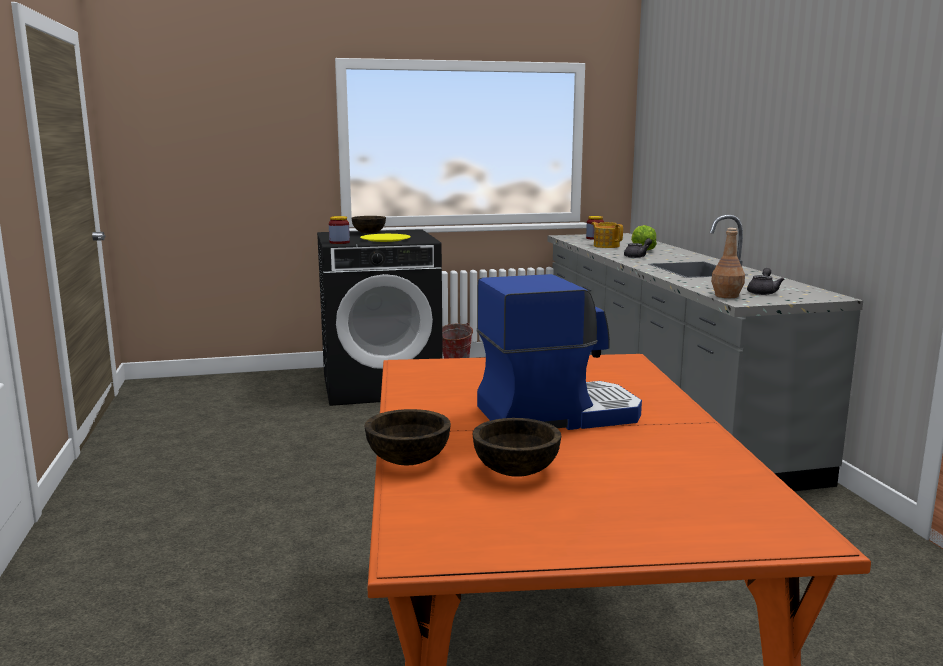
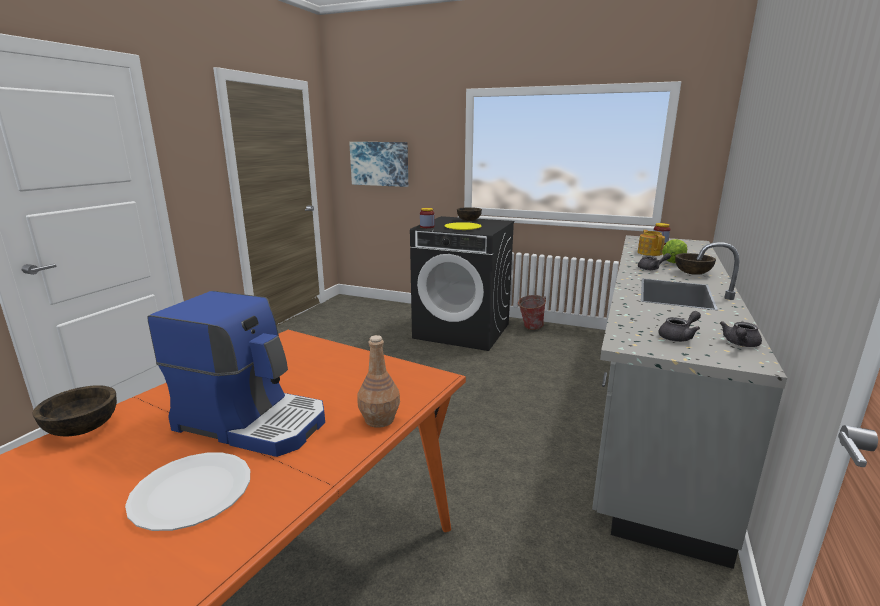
camera: 35 degrees right, 5 degrees up
(199, 162) = (379, 163): none -> picture
(516, 471) = (96, 471): brown bowl -> brown bowl (692, 273)
(631, 454) = (191, 492): none -> white plate
(726, 296) = (626, 333): brown bottle -> brown bottle (380, 419)
(804, 289) = (740, 344): none -> grey teapot

